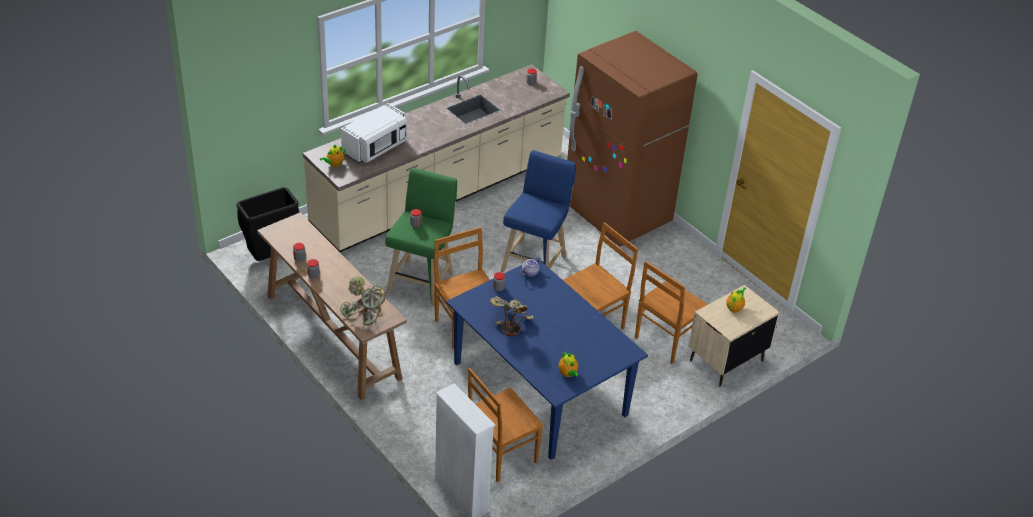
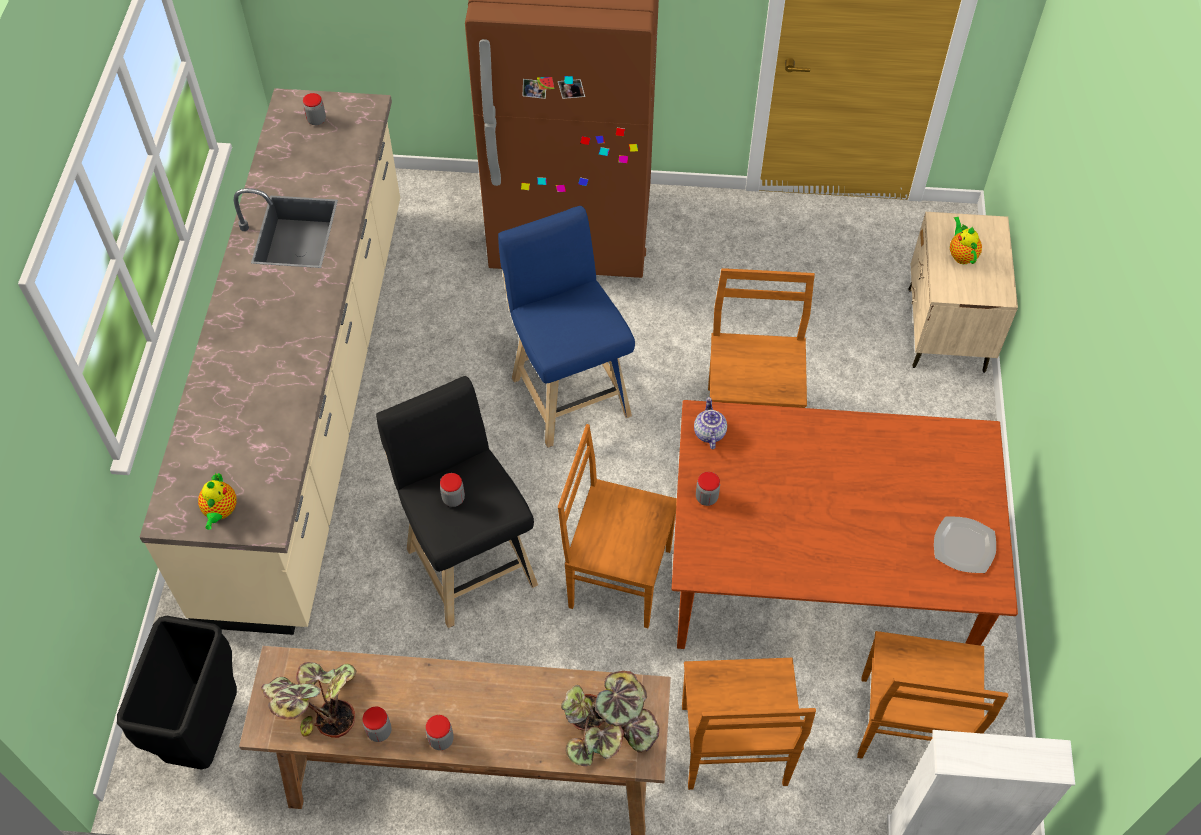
camera: 45 degrees left, 15 degrees up
(376, 148) = (244, 423): white microwave -> none
(422, 280) = (468, 561): green stool -> black stool
(509, 321) = (790, 537): potted plant -> potted plant (316, 705)
(539, 388) = (819, 579): blue dining table -> brown dining table
(568, 373) = (963, 546): teapot -> plate
(665, 341) = (856, 365): brown chair -> brown chair (734, 749)

